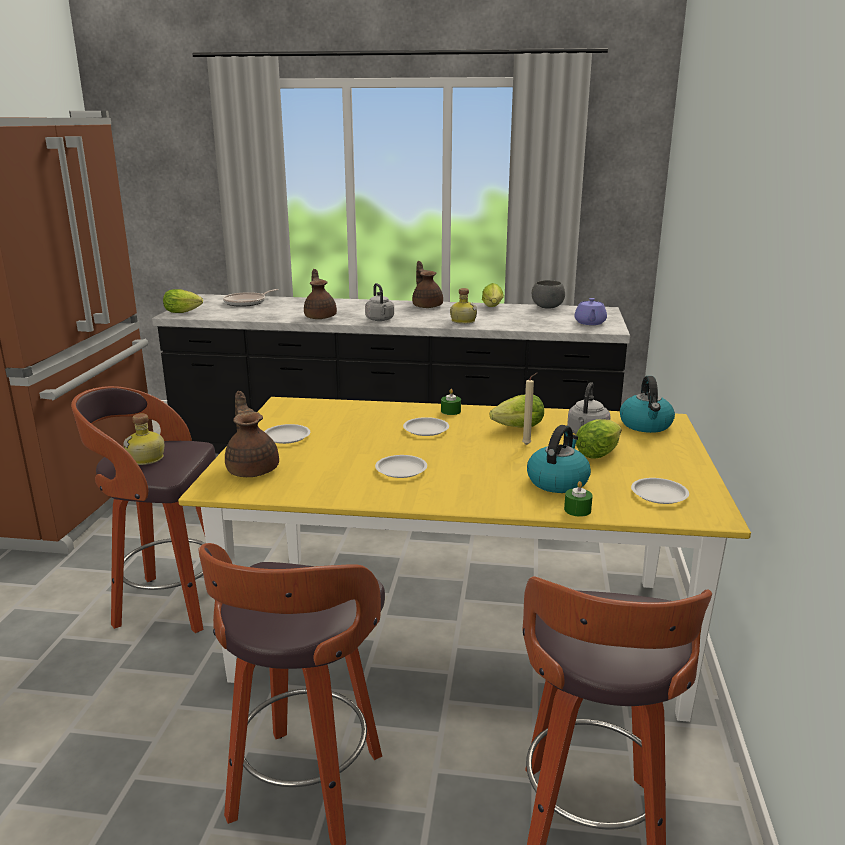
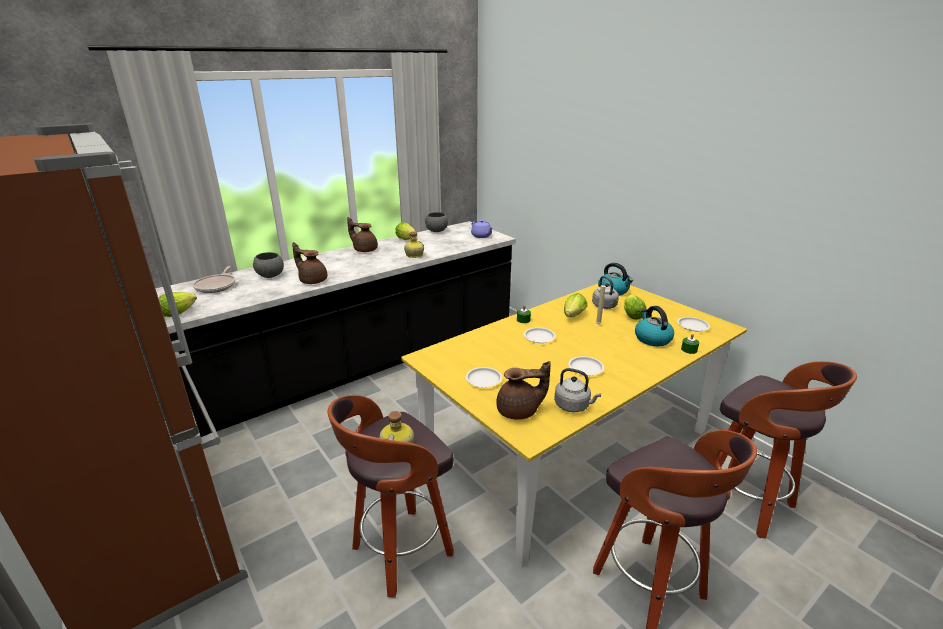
camera: 45 degrees left, 5 degrees up
(253, 469) = (519, 411): brown teapot -> brown teapot turned 150 degrees clockwise
(298, 306) = (270, 276): none -> grey bowl
(380, 320) = (361, 270): grey kettle -> grey kettle (573, 406)

